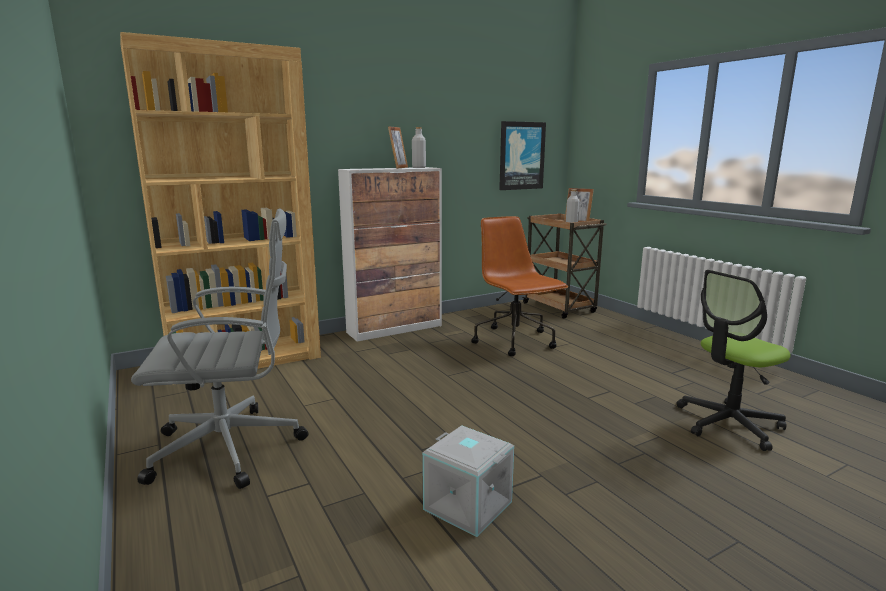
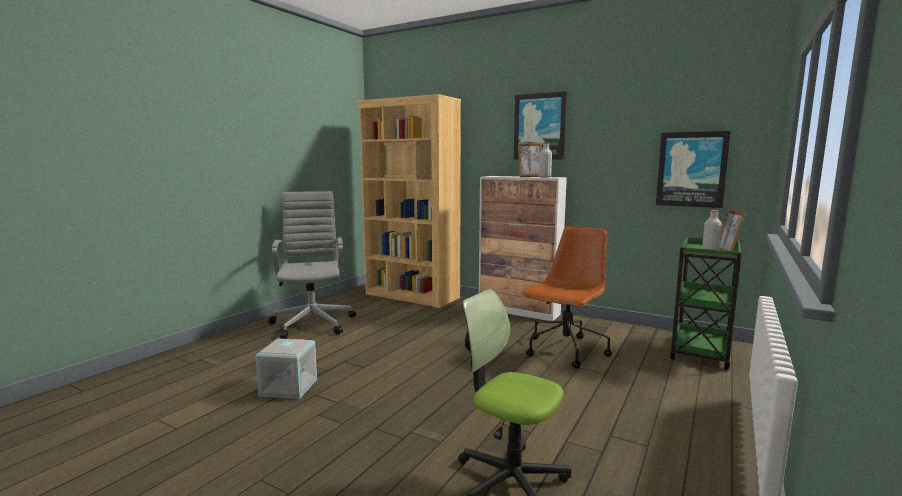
camera: 60 degrees right, 5 degrees down
(232, 448) = (313, 323): grey office chair -> grey office chair turned 150 degrees counterclockwise
(390, 107) = (539, 126): none -> picture
(560, 308) = (700, 352): brown cart -> green cart

